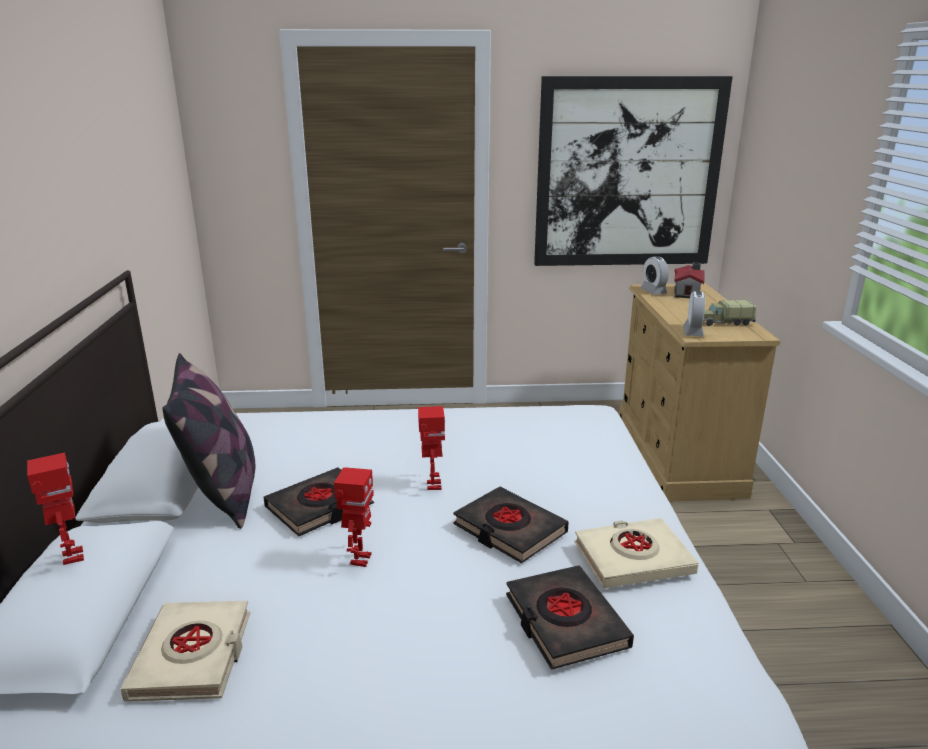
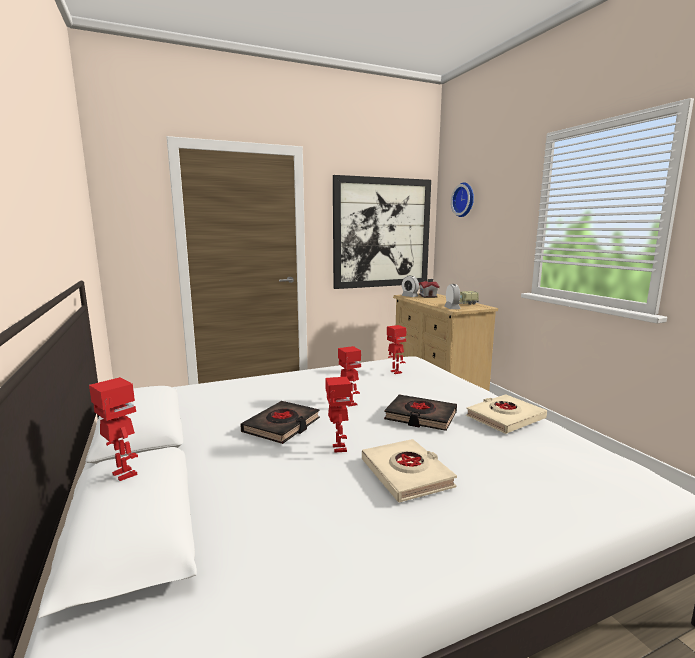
camera: 20 degrees left, 10 degrees down
(193, 656) = (262, 531): beige book -> beige book (406, 474)
(223, 492) = (199, 430): pillow -> none
(546, 436) = (395, 372): none -> toy robot
(565, 622) = (502, 453): black book -> none
(778, 123) = (464, 200): none -> wall clock

